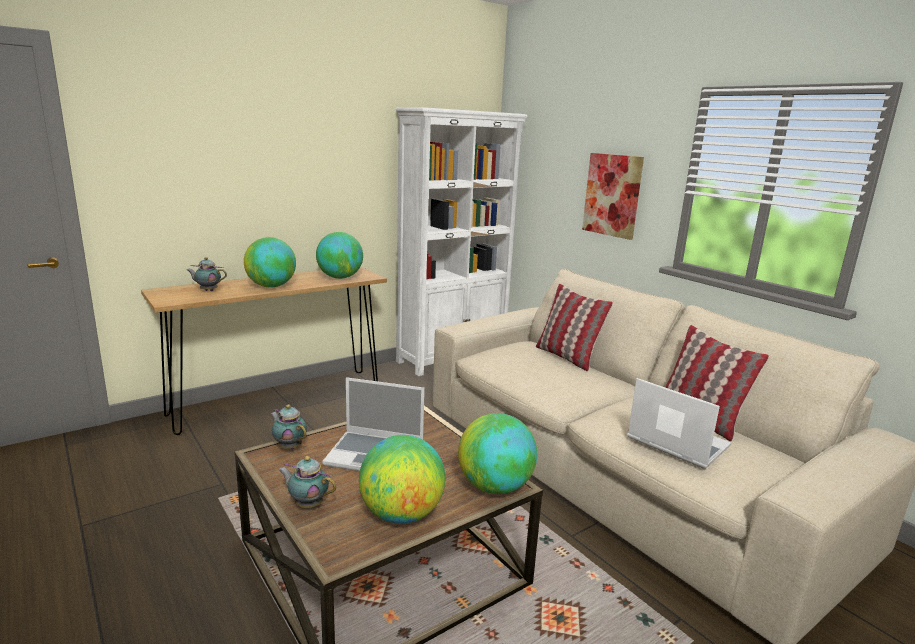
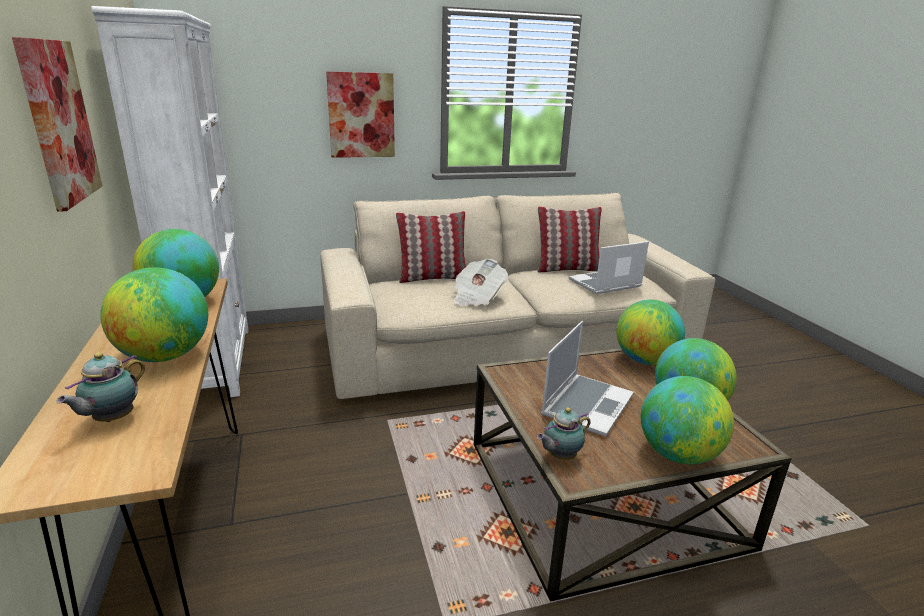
camera: 70 degrees left, 5 degrees up
(307, 504) = (678, 454): teapot -> globe
(318, 166) = (59, 122): none -> picture
(541, 379) = (477, 297): none -> newspaper

